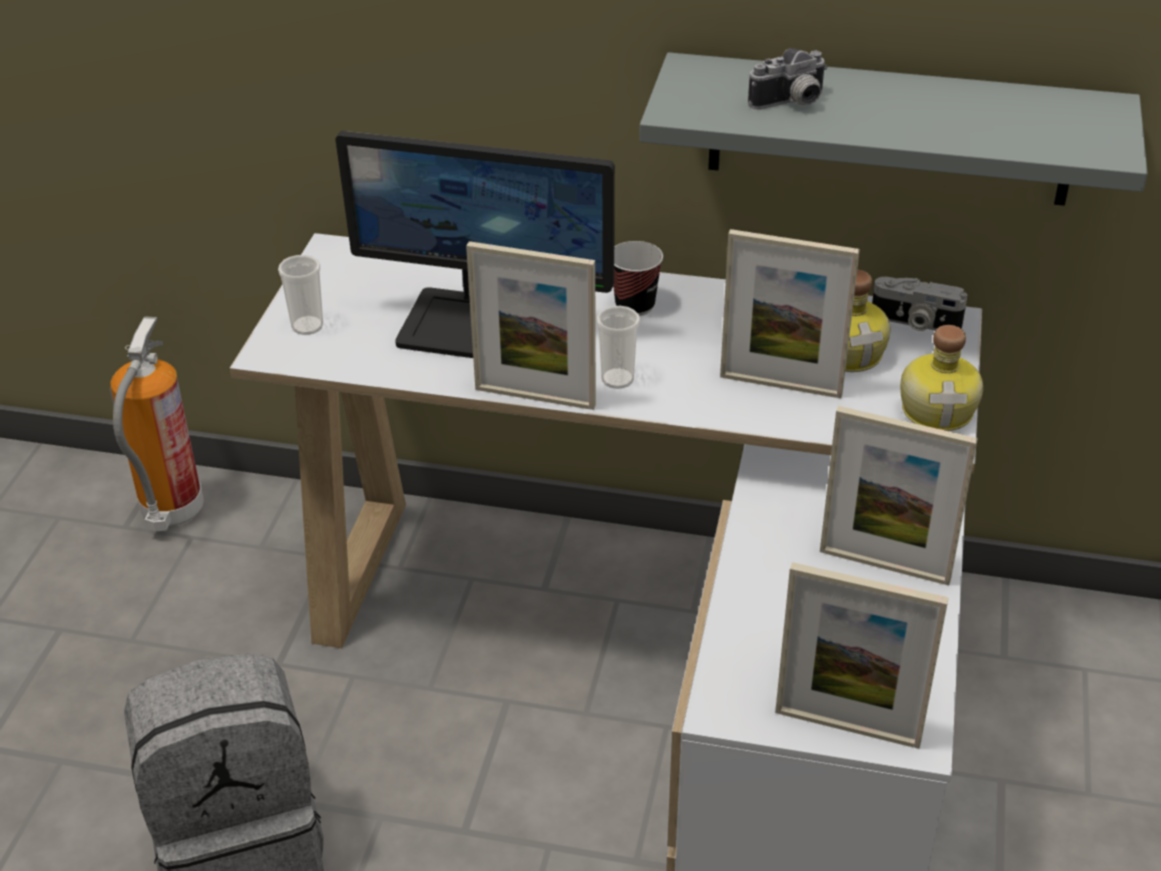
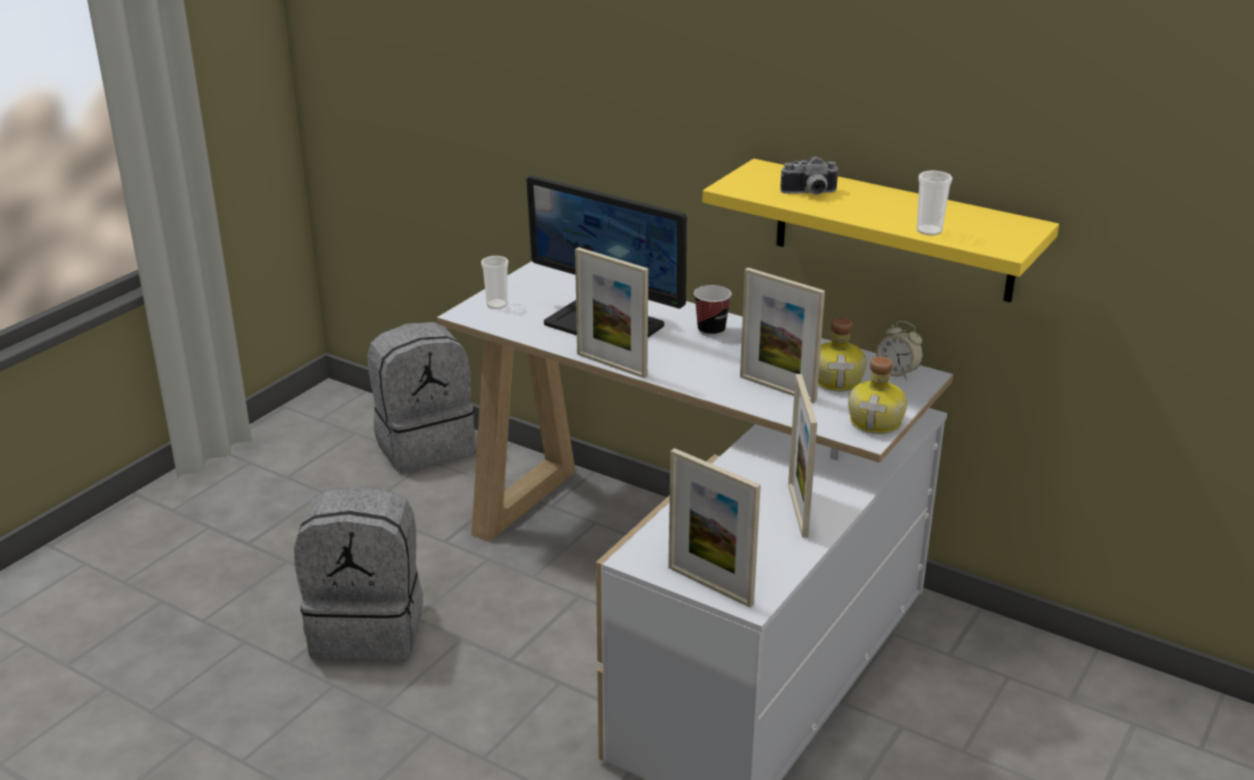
camera: 20 degrees right, 10 degrees down
(172, 513) = (424, 445): fire extinguisher -> grey backpack
(617, 379) = (671, 366): cup -> cup (929, 231)
(884, 565) = (797, 510): picture frame -> picture frame turned 45 degrees clockwise
(890, 130) = (893, 230): grey shelf -> yellow shelf
(915, 323) = (897, 373): camera -> alarm clock

